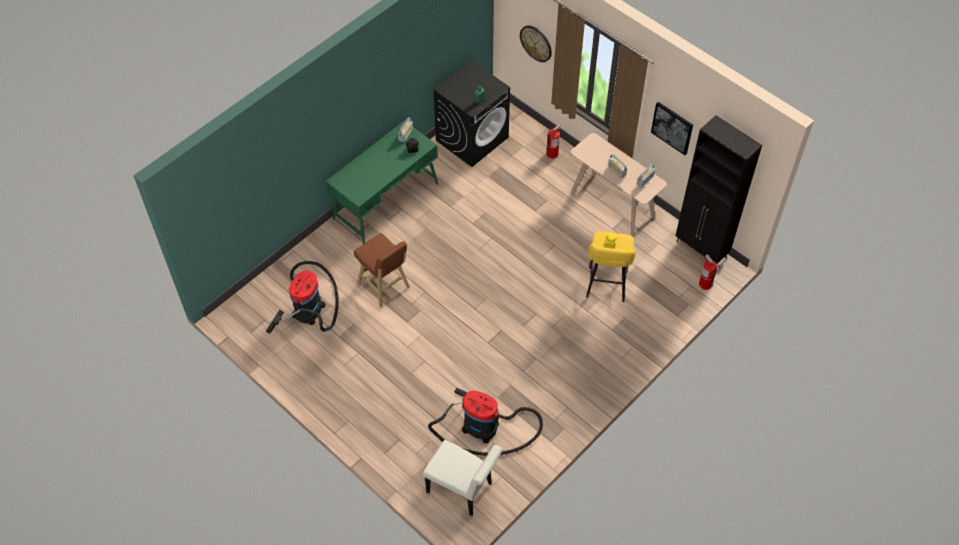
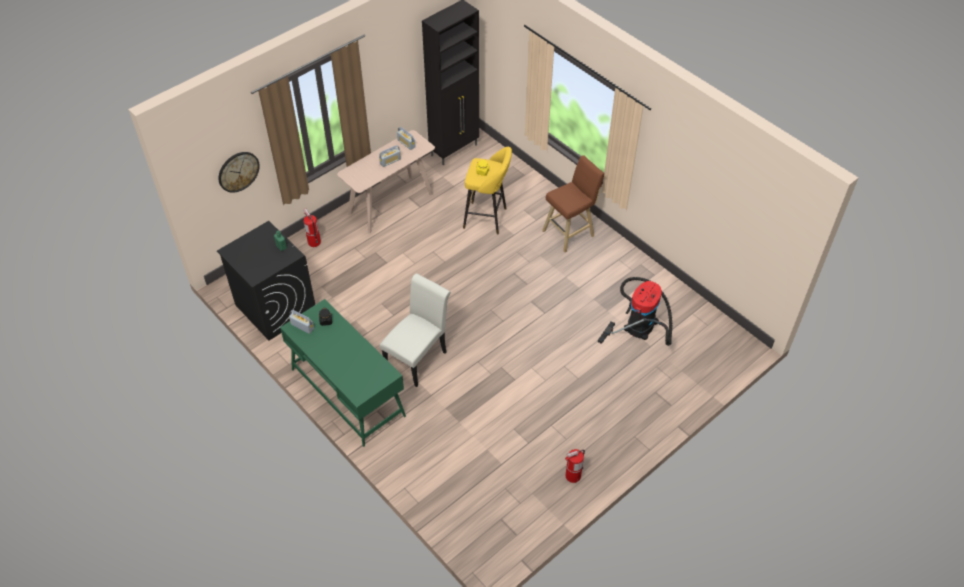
camera: 85 degrees left, 5 degrees down
(309, 307) = (486, 472): vacuum cleaner -> none
(384, 287) = (467, 397): brown stool -> brown stool (570, 232)
(463, 490) = (708, 343): white chair -> white chair (418, 357)
(672, 127) = (389, 82): picture -> none
(705, 284) = (492, 153): fire extinguisher -> fire extinguisher (572, 476)

